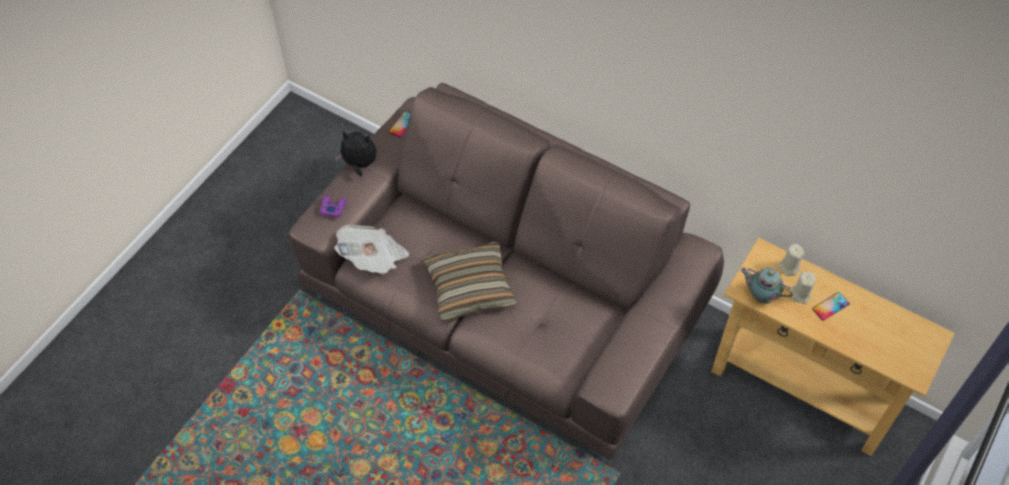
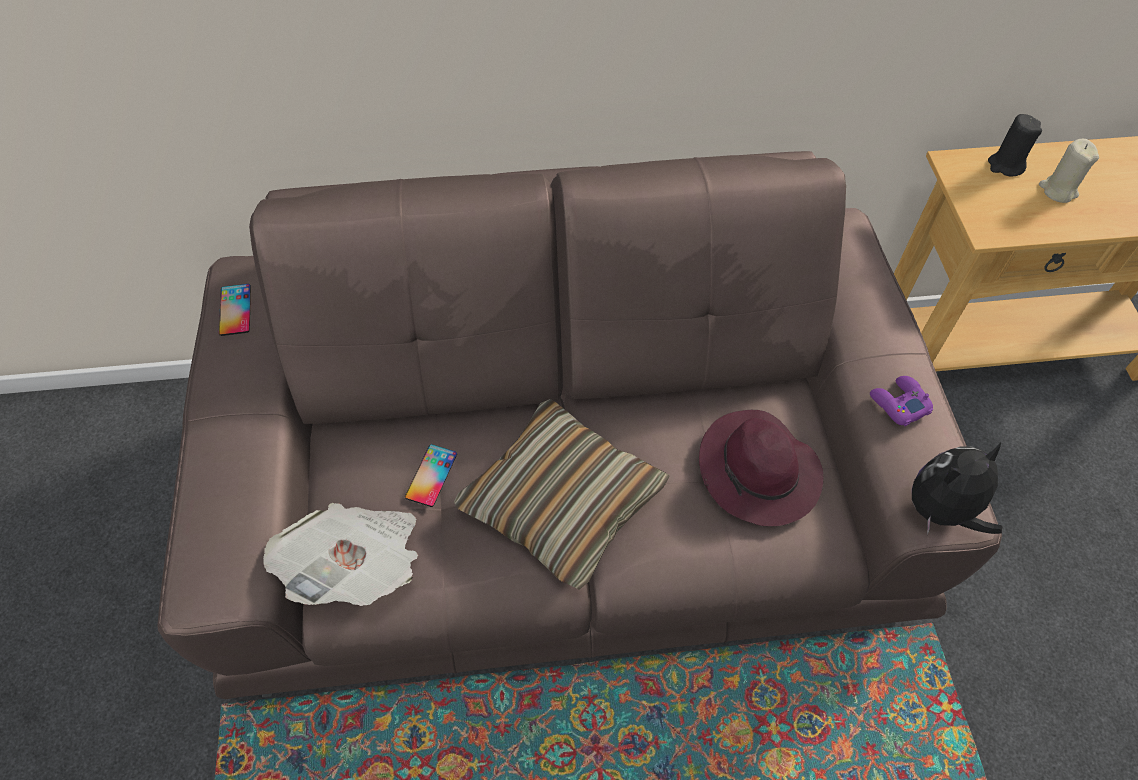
camera: 40 degrees left, 0 degrees up
(333, 207) = (218, 525): purple game controller -> purple game controller (898, 403)
(359, 164) = (208, 418): plush toy -> plush toy (942, 512)
(561, 331) = (759, 473): none -> purple hat
(761, 295) = (1019, 222): teapot -> none
(789, 267) = (1005, 165): beige candle -> black candle
(830, 306) = (1106, 182): phone -> phone (431, 475)

